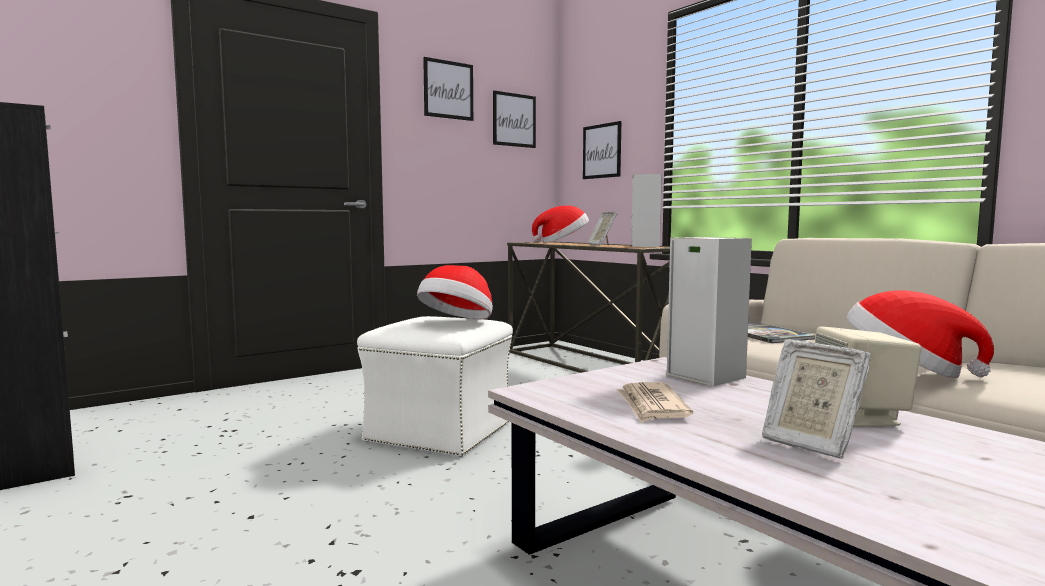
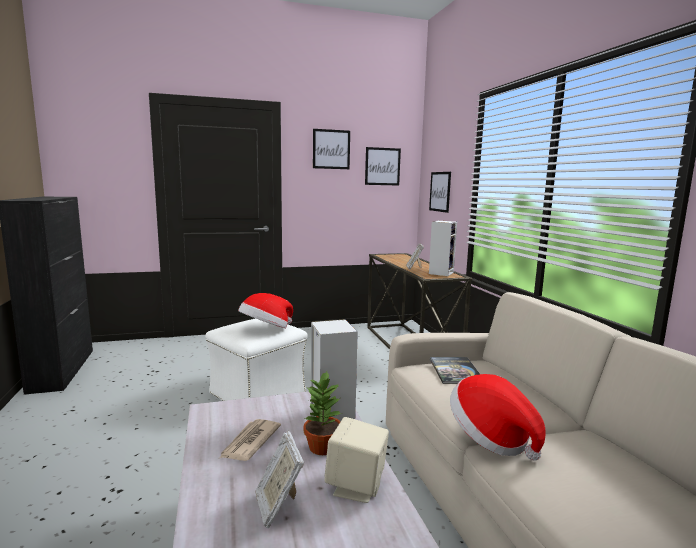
camera: 20 degrees right, 5 degrees up
(562, 242) = (402, 258): hat -> none
(751, 398) = (322, 447): none -> potted plant

